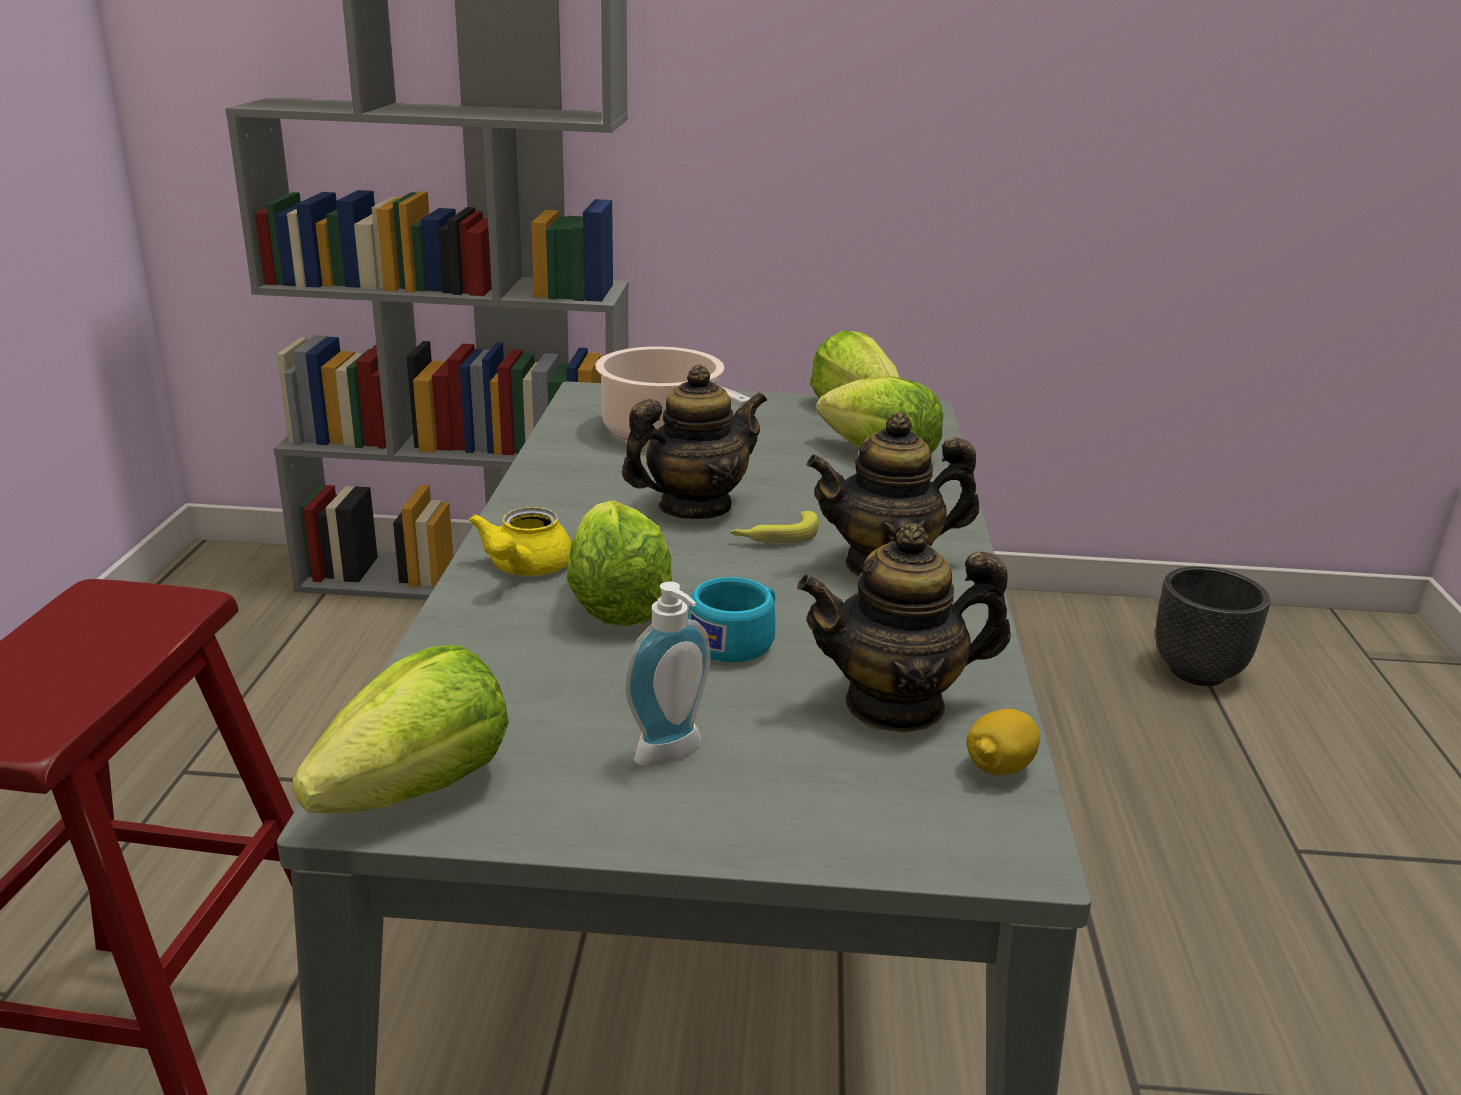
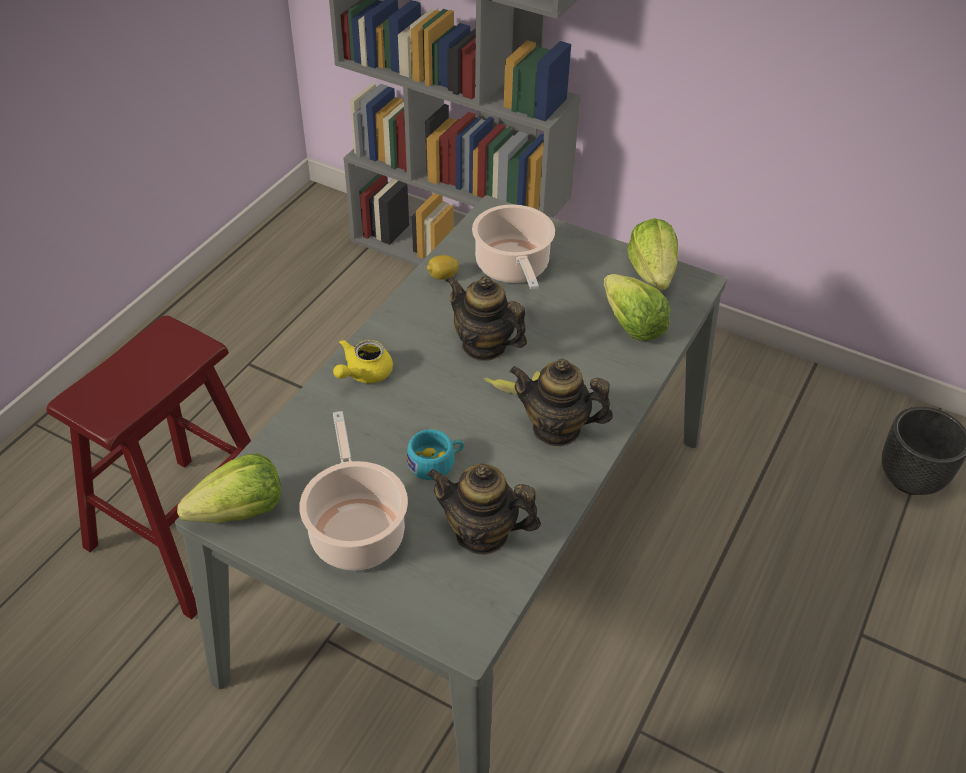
camera: 25 degrees right, 20 degrees up
(617, 604) = (394, 416): lettuce -> none
(673, 756) = (356, 530): soap dispenser -> cooking pot
(694, 507) = (484, 346): teapot -> teapot turned 135 degrees counterclockwise
(999, 768) = (500, 591): lemon -> lemon (442, 276)

